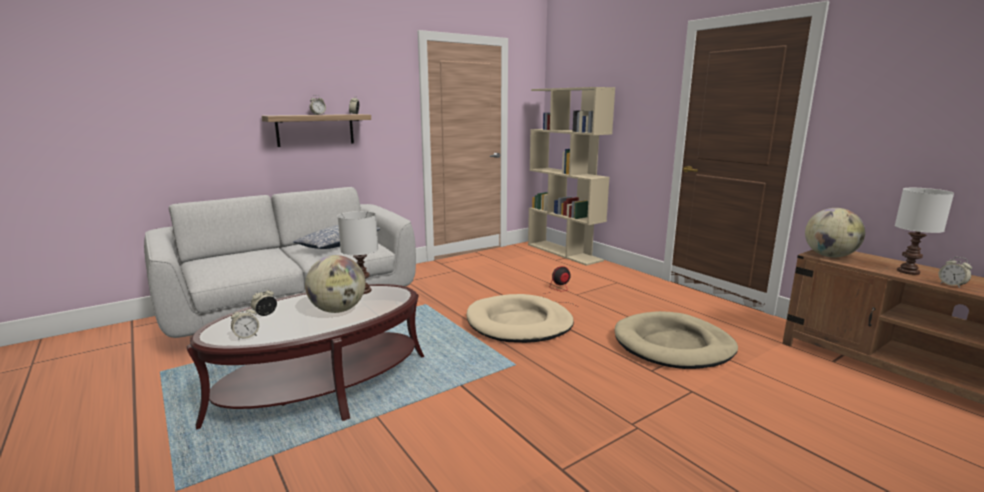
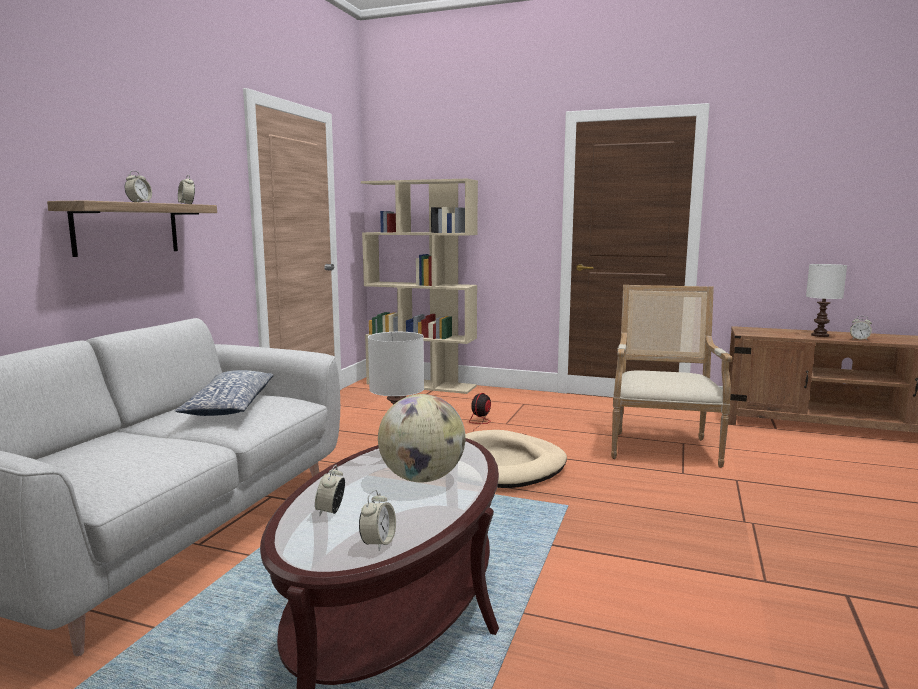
camera: 35 degrees left, 5 degrees down
(673, 345) = (662, 447): beige dog bed -> armchair
(829, 256) = (756, 333): globe -> none

